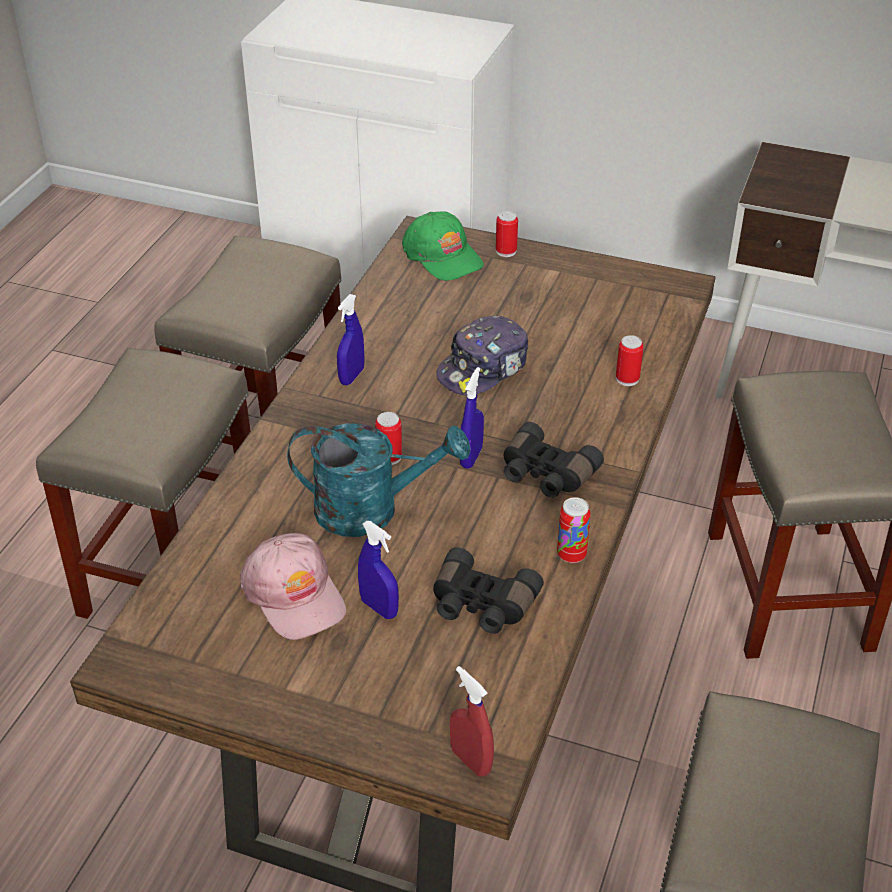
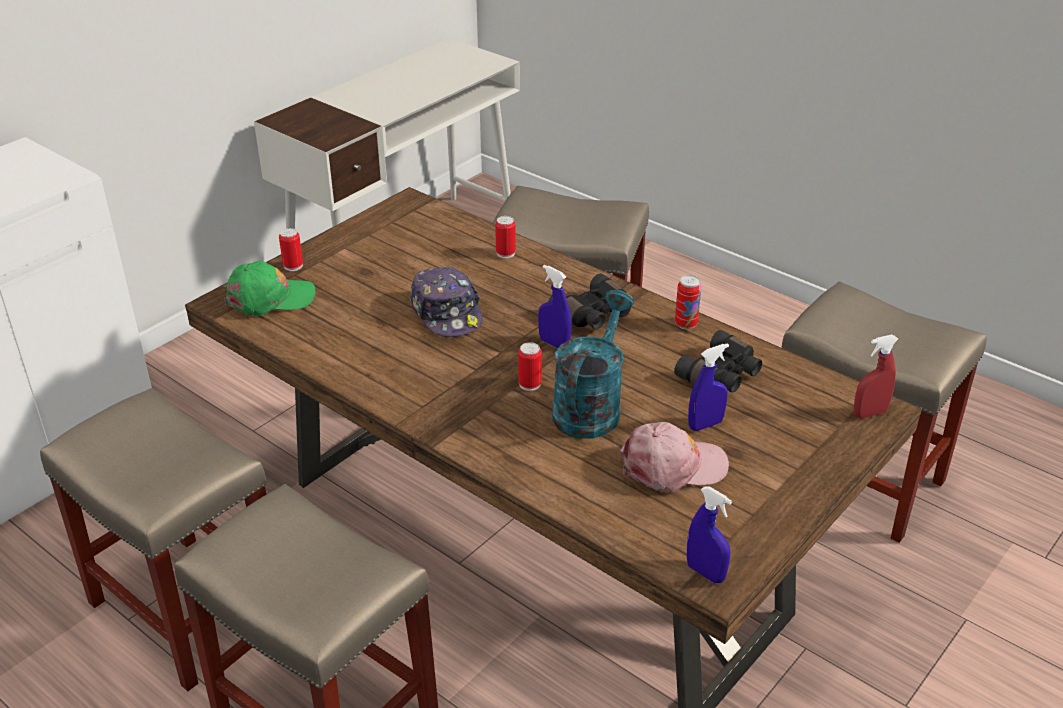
camera: 70 degrees left, 5 degrees down
(351, 376) = (408, 383): blue spray bottle -> blue spray bottle (705, 572)

